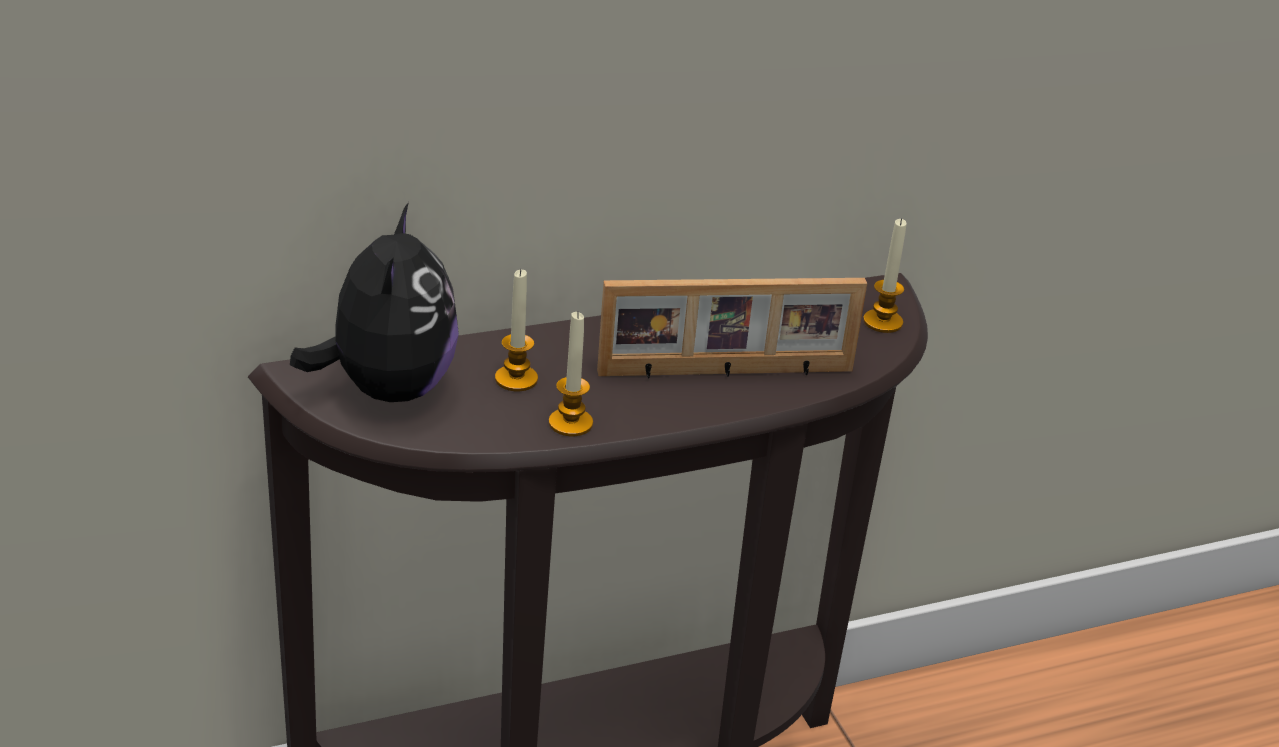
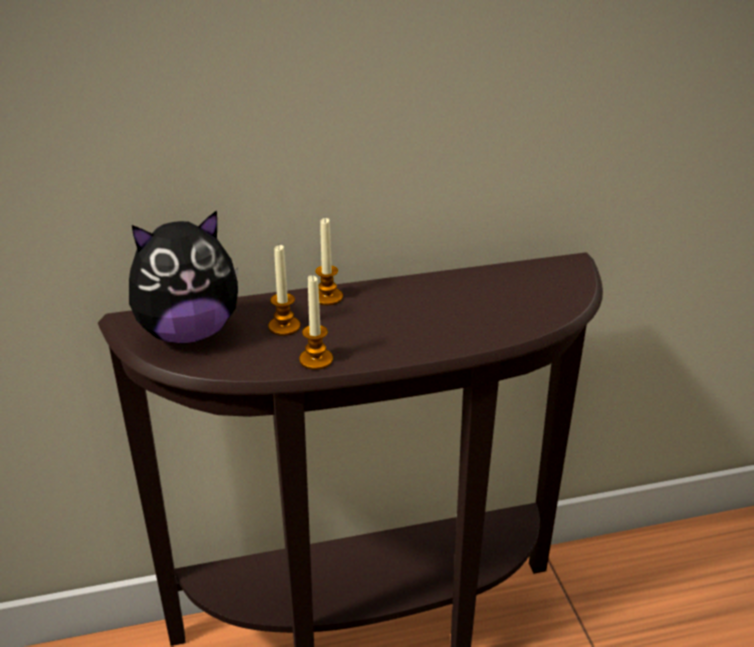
camera: 10 degrees right, 0 degrees up
(387, 389) = (188, 332): plush toy -> plush toy turned 60 degrees clockwise
(726, 373) = (441, 324): picture frame -> none
(882, 322) = (567, 287): candle -> candle (327, 297)

